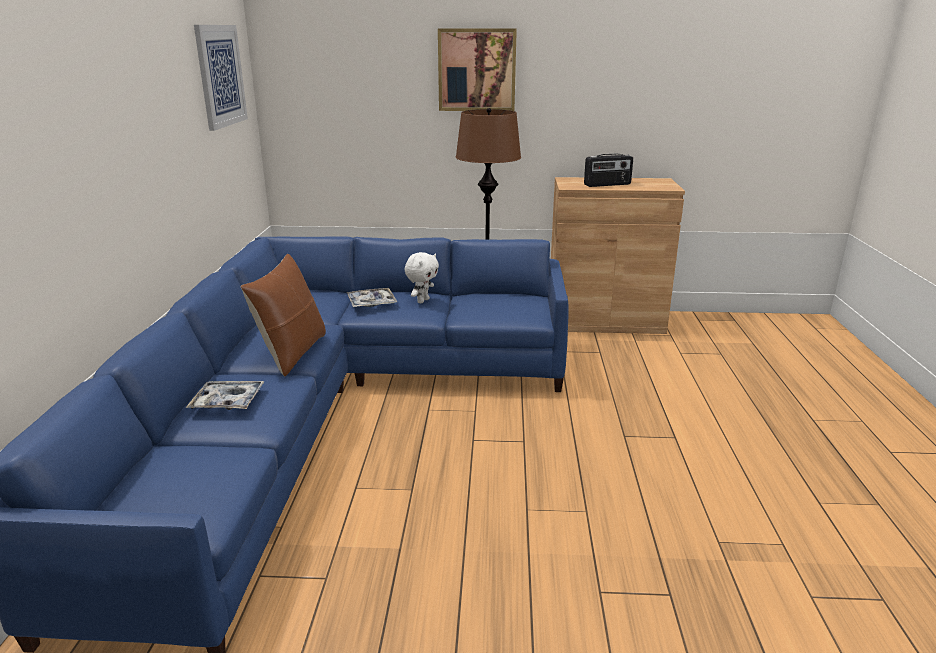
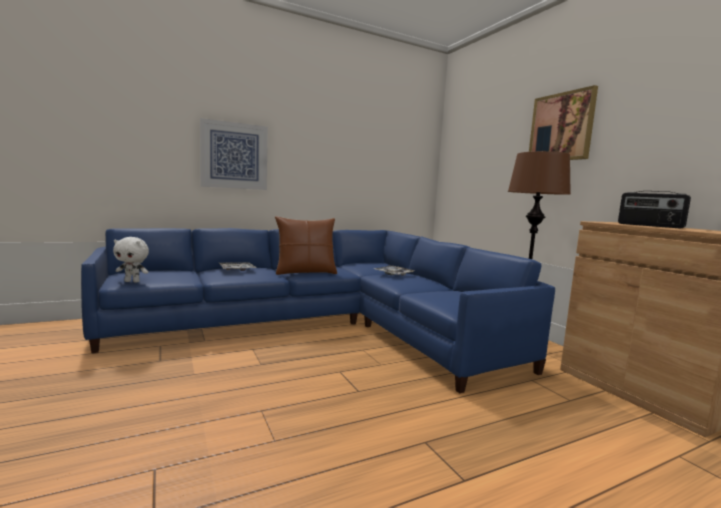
camera: 60 degrees right, 15 degrees down
(220, 76) = (396, 139): picture -> picture (234, 156)
(422, 301) = (421, 282): white plush toy -> white plush toy (132, 281)

